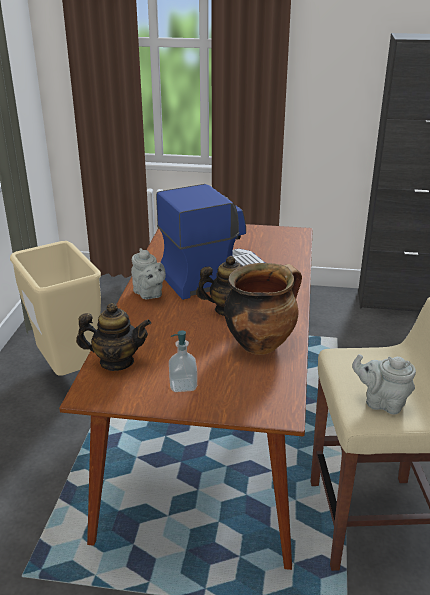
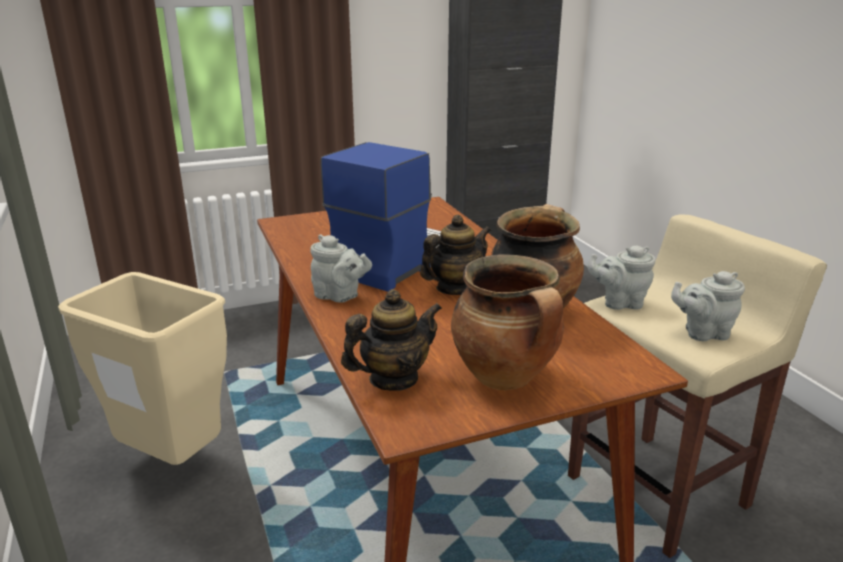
camera: 30 degrees left, 5 degrees down
(183, 385) = (506, 378): soap dispenser -> cooking pot
(348, 357) = (619, 303): none -> grey teapot

